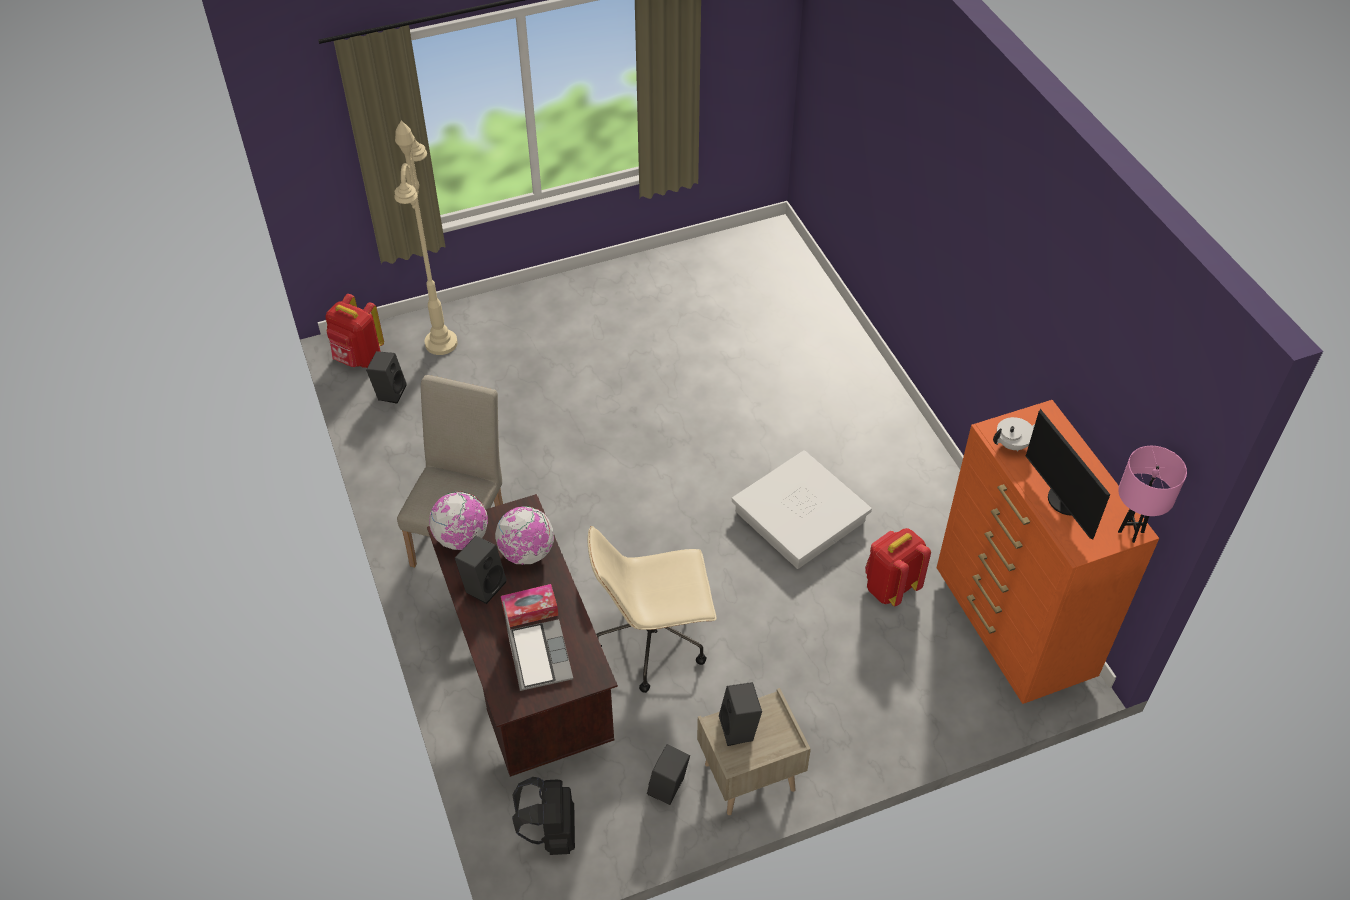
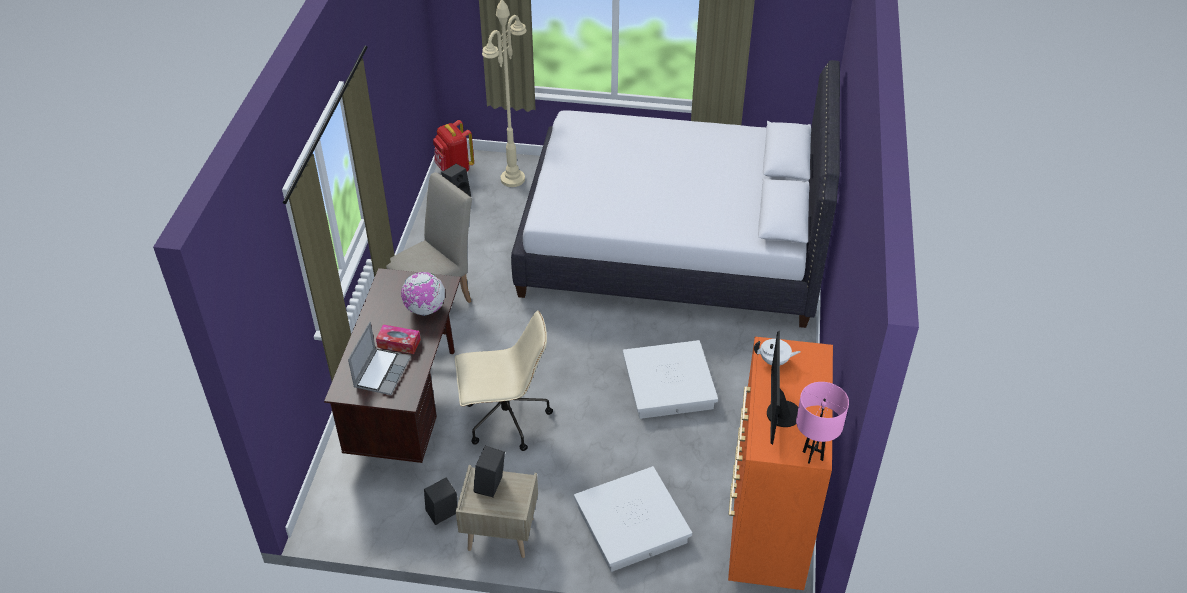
camera: 30 degrees right, 5 degrees down
(462, 538) = (393, 283): globe -> none
(483, 585) = (383, 316): black speaker -> none
(551, 832) = (350, 504): black backpack -> none
(653, 641) = (505, 419): beige office chair -> beige office chair turned 150 degrees clockwise
(683, 349) = (672, 243): none -> white bed
(877, 694) = (631, 525): none -> white storage box
(890, 587) = (697, 460): red backpack -> none

